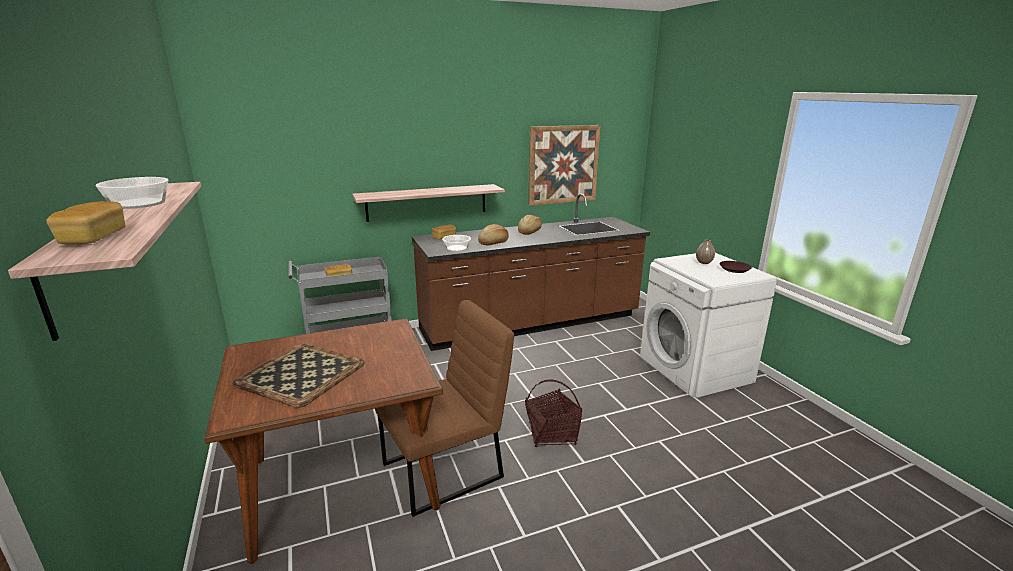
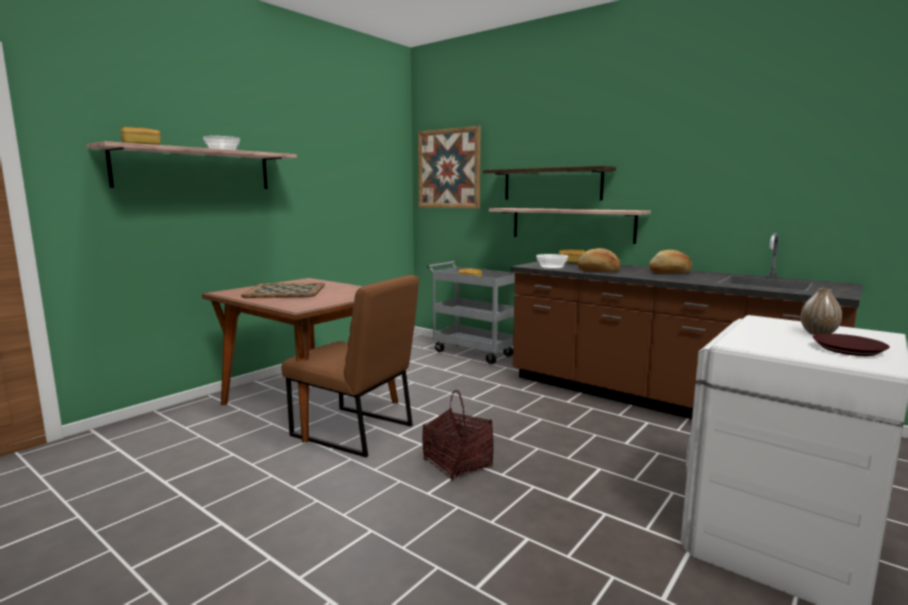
camera: 60 degrees right, 10 degrees down
(403, 166) = (551, 184): none -> shelf
(563, 164) = (762, 190): picture -> picture (449, 168)

